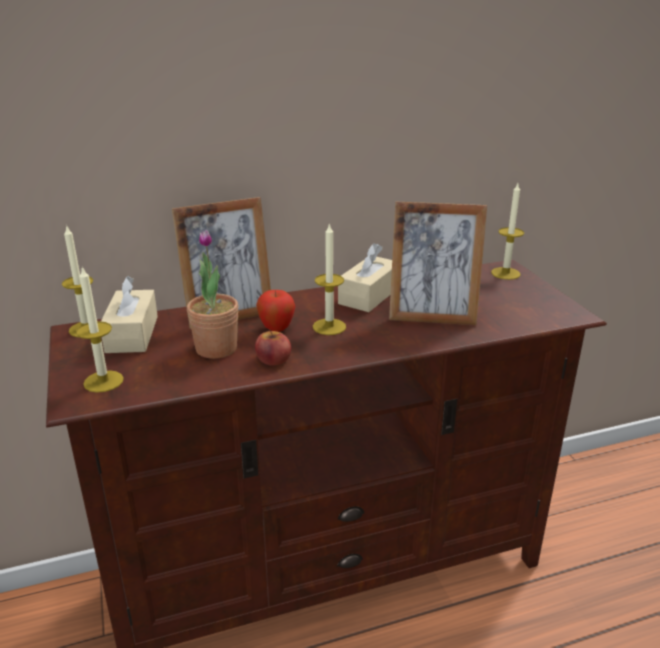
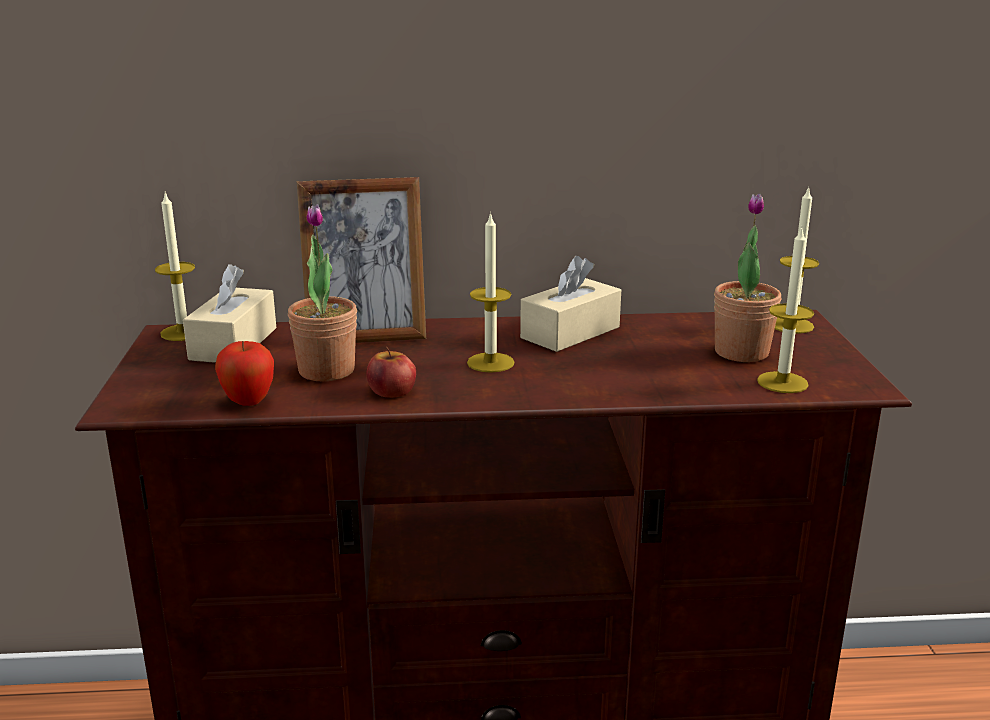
camera: 15 degrees right, 5 degrees down
(103, 381) = (167, 390): candle -> candle (782, 382)
(276, 329) = (418, 358): apple -> apple (248, 402)
(432, 317) = (643, 366): picture frame -> none
(487, 298) = (741, 352): none -> potted plant

